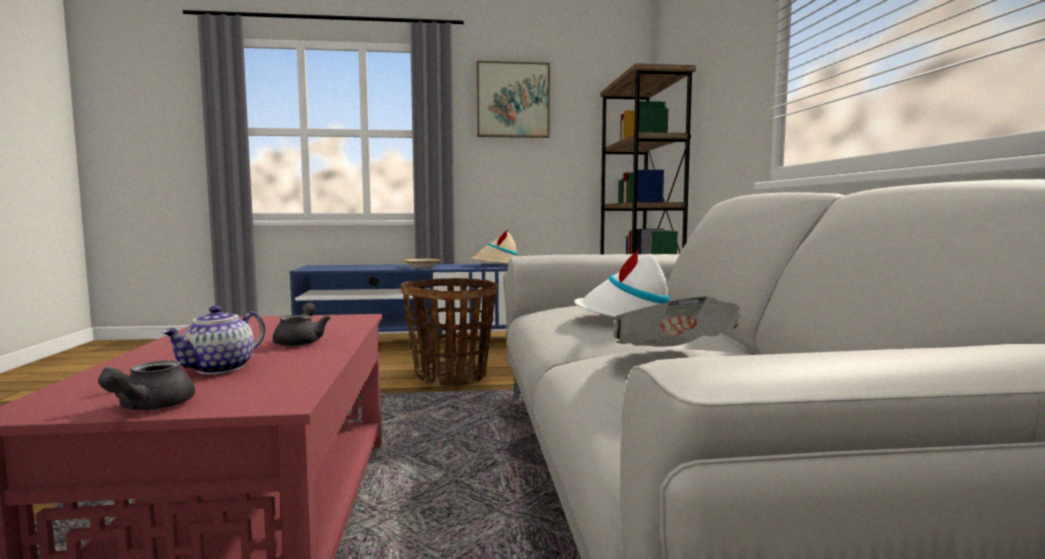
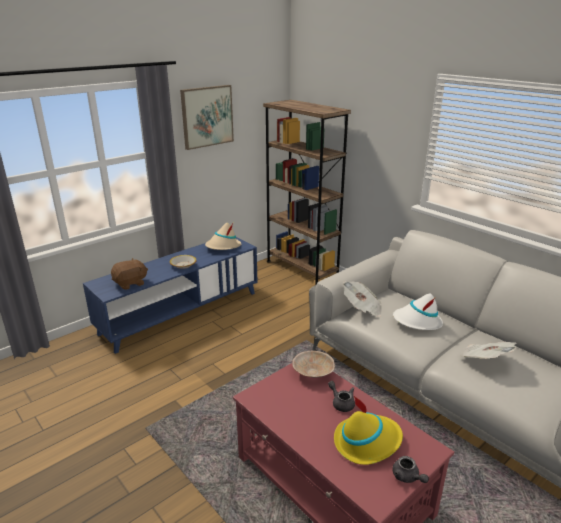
camera: 35 degrees left, 20 degrees up
(220, 369) = (367, 441): teapot -> yellow hat
(342, 268) = (130, 283): none -> brown plush toy
(345, 321) = (312, 372): none -> beige bowl
(451, 376) = (253, 342): basket -> none
(563, 303) = (362, 308): none -> newspaper

